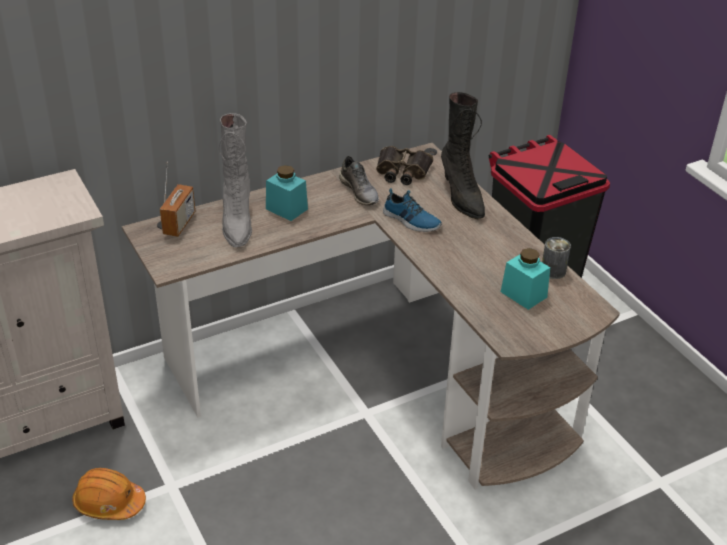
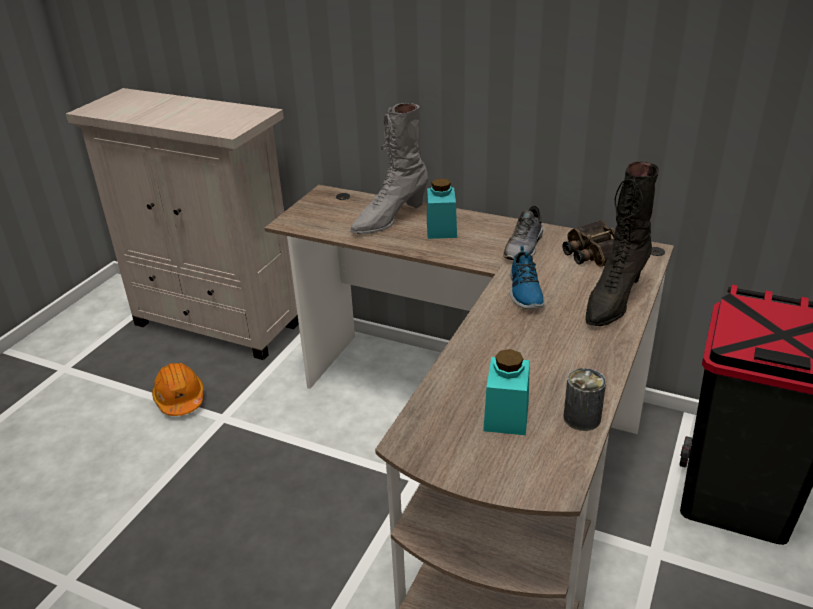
camera: 55 degrees right, 5 degrees down
(179, 223) = (351, 200): radio -> none

